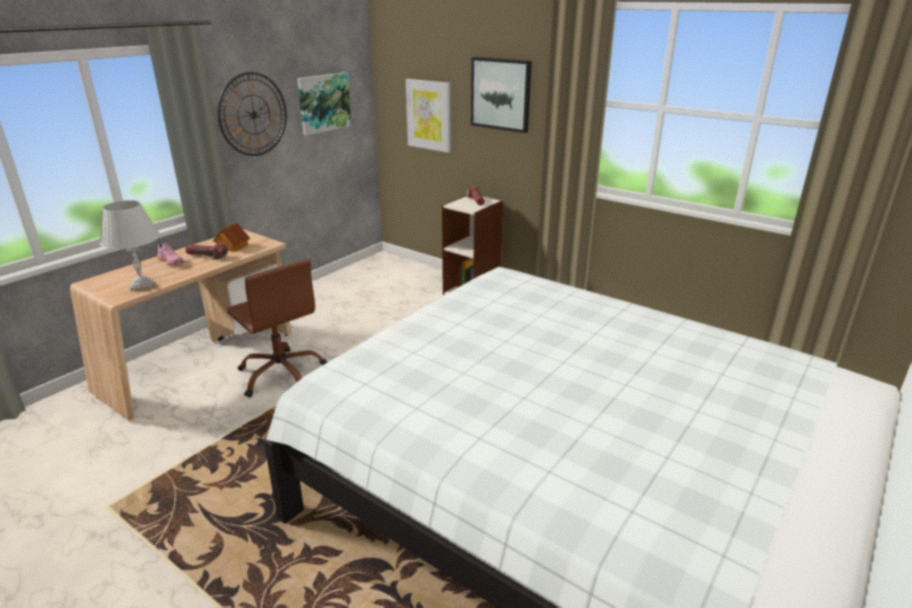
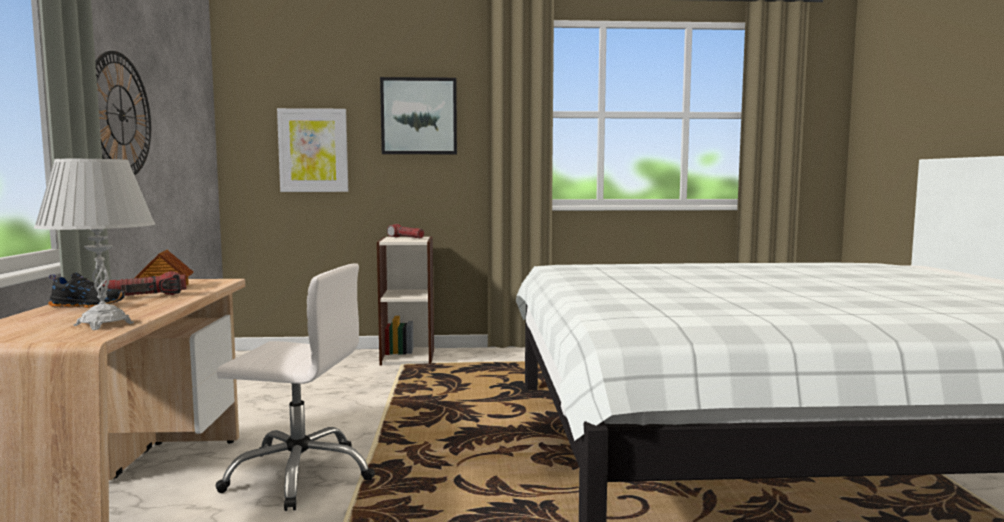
camera: 40 degrees left, 20 degrees down
(171, 261) = (89, 306): pink shoe -> black shoe
(282, 374) = (300, 475): brown office chair -> white office chair
(324, 103) = (180, 126): picture -> none

